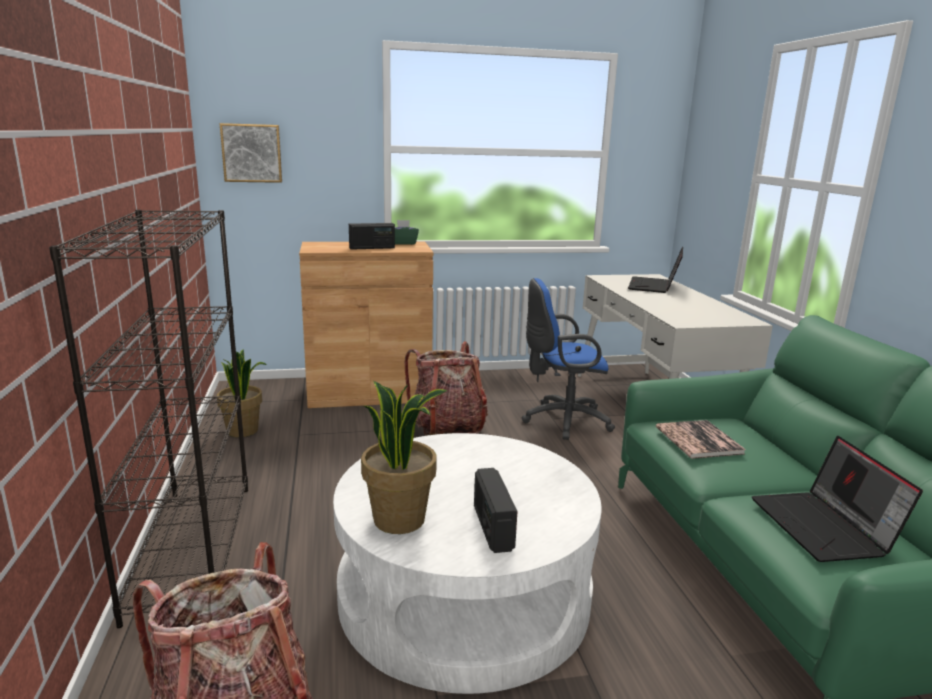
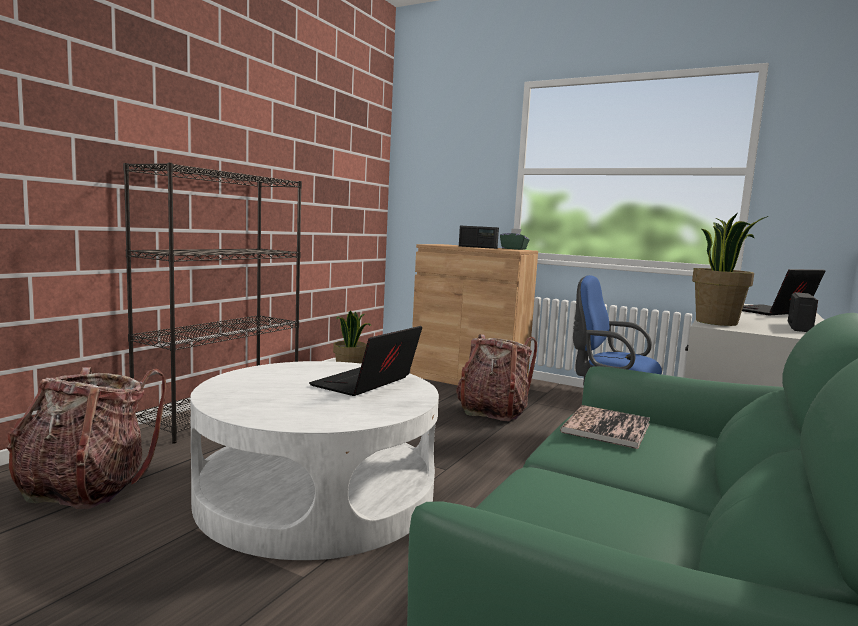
camera: 40 degrees right, 10 degrees down
(252, 153) = (423, 177): picture -> none
(400, 519) = (245, 385): potted plant -> potted plant (717, 322)
(492, 527) = (284, 405): radio -> radio (798, 327)
(824, 527) = (583, 513): laptop -> laptop (366, 384)

